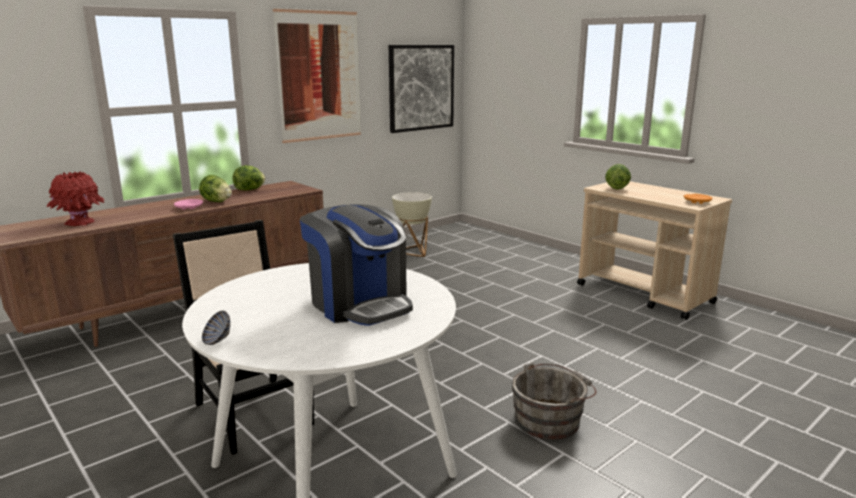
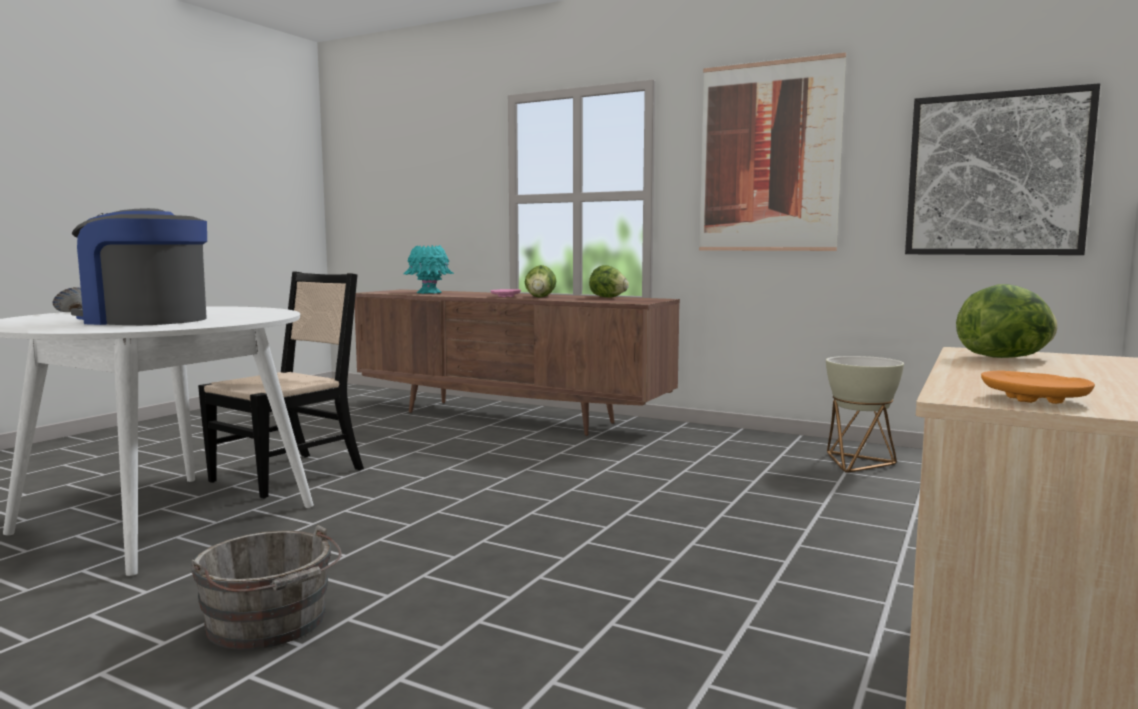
camera: 70 degrees right, 10 degrees down
(79, 223) = (429, 293): red vase -> turquoise vase
(359, 304) = (144, 320): coffee machine -> coffee machine turned 75 degrees clockwise

